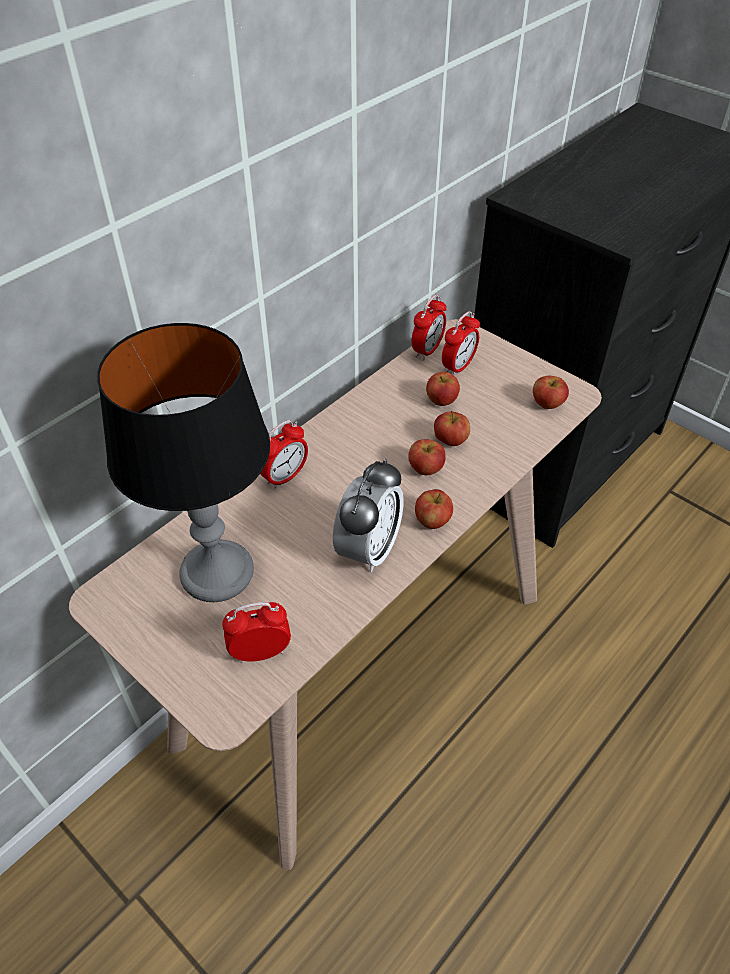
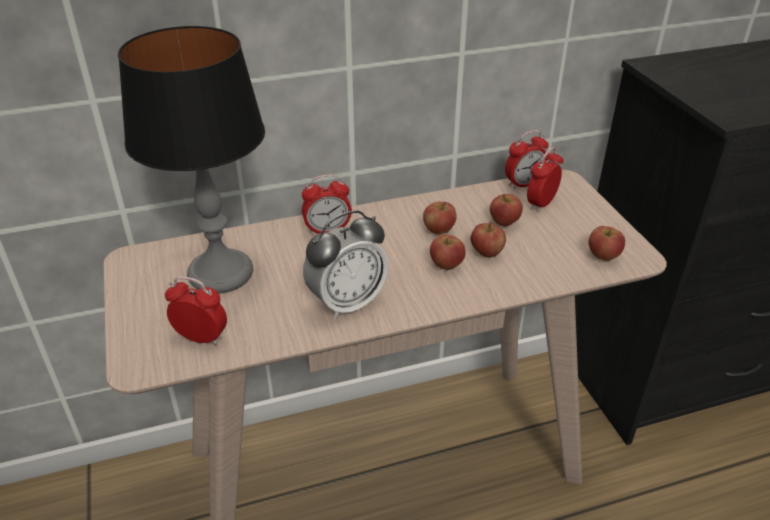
camera: 30 degrees right, 10 degrees down
(432, 521) = (418, 303): apple -> apple (438, 230)
(458, 367) = (541, 203): alarm clock -> alarm clock turned 150 degrees clockwise

